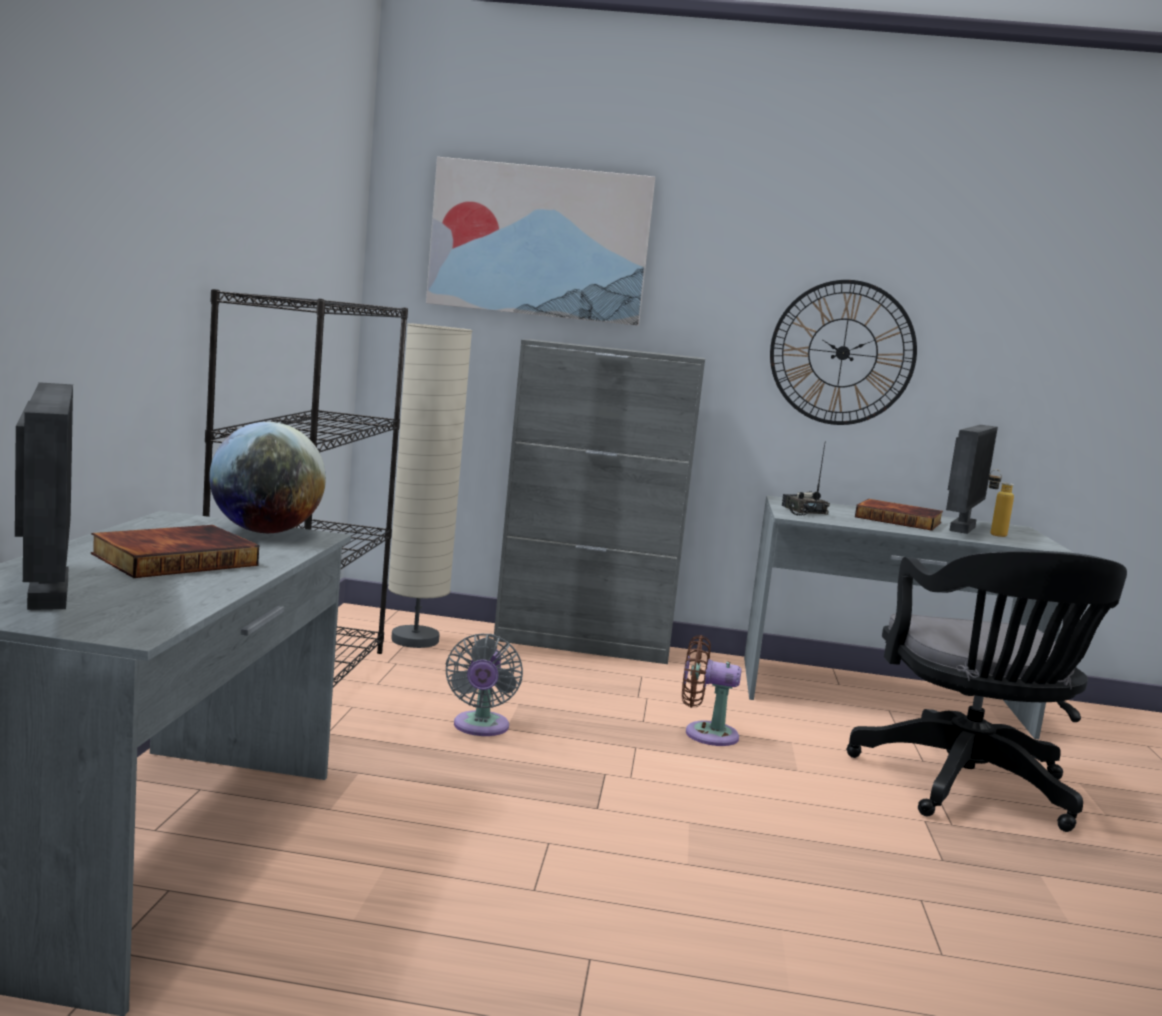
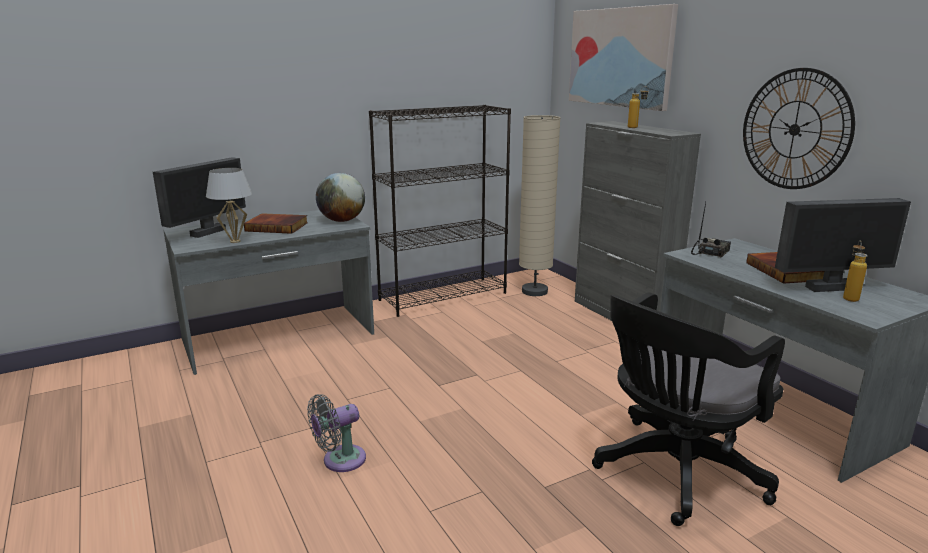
camera: 55 degrees right, 10 degrees up
(197, 599) = (235, 241): none -> white table lamp
(480, 727) = (471, 337): grey fan -> grey fan (340, 460)
(614, 348) = (636, 128): none -> bottle
(705, 733) = (575, 379): brown fan -> none

